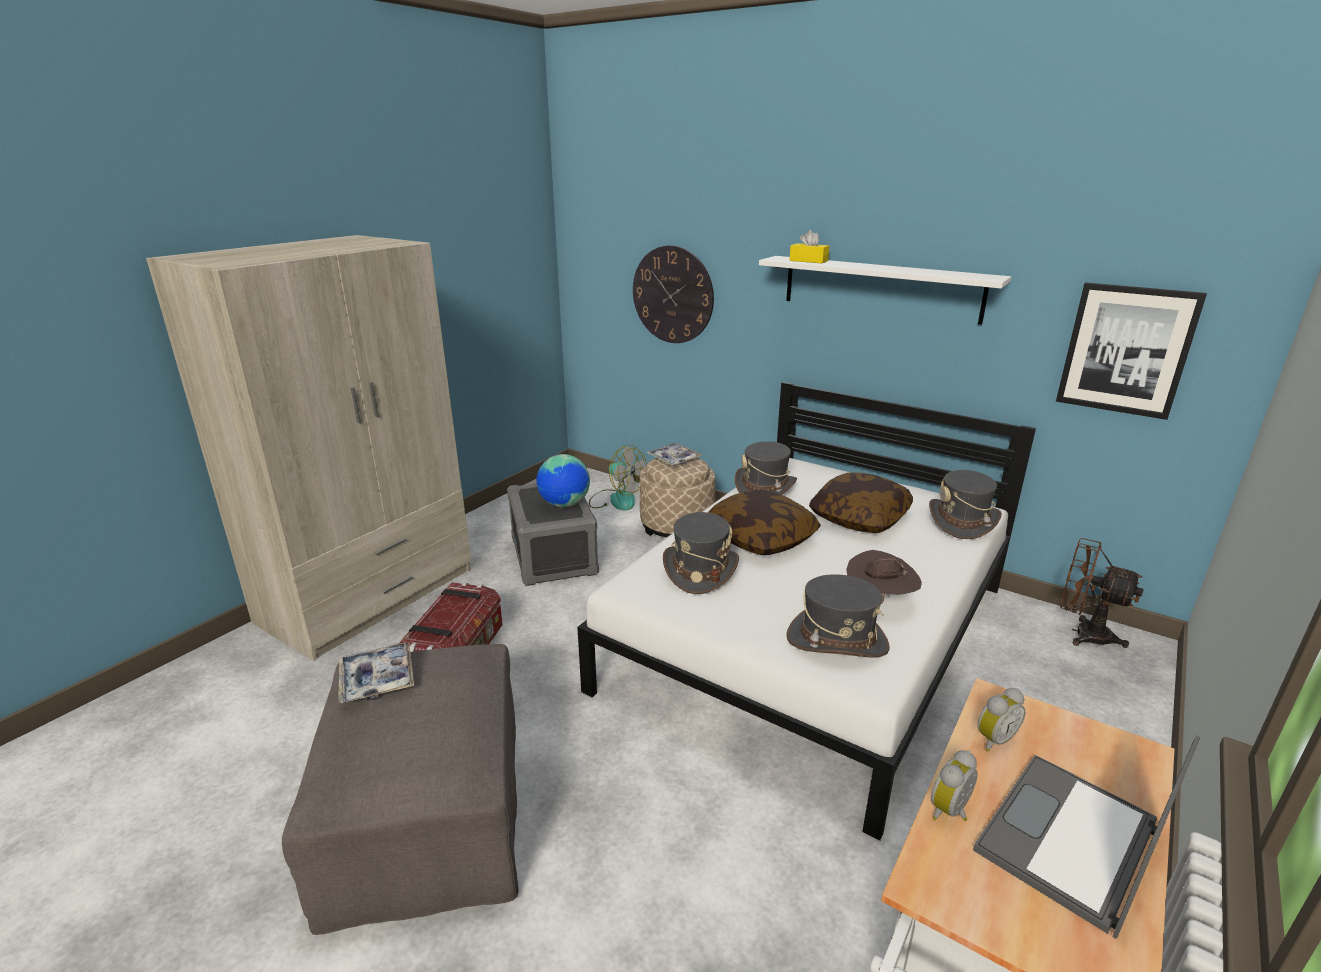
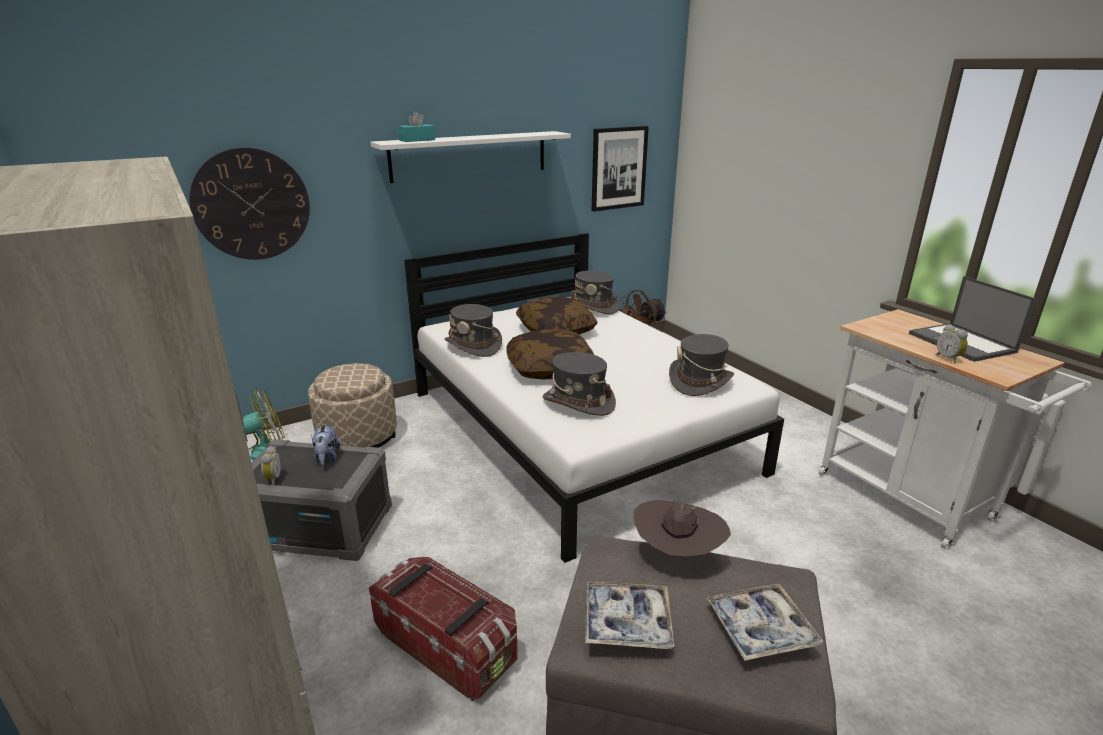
camera: 65 degrees left, 0 degrees up
(564, 504) = (327, 458): globe -> plush toy
(674, 459) = (337, 373): tray -> tray (760, 629)
(808, 261) = (417, 140): yellow tissue box -> turquoise tissue box
(879, 600) = (662, 356): brown hat -> brown hat (677, 554)
(992, 739) = (893, 336): alarm clock -> alarm clock (272, 479)

